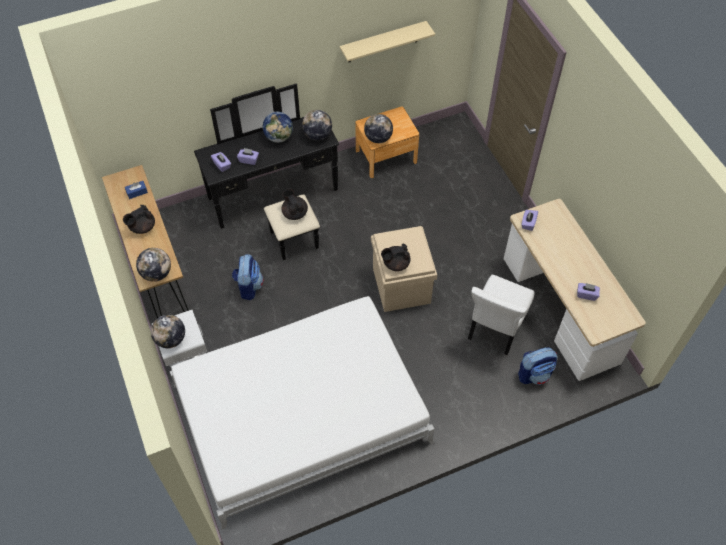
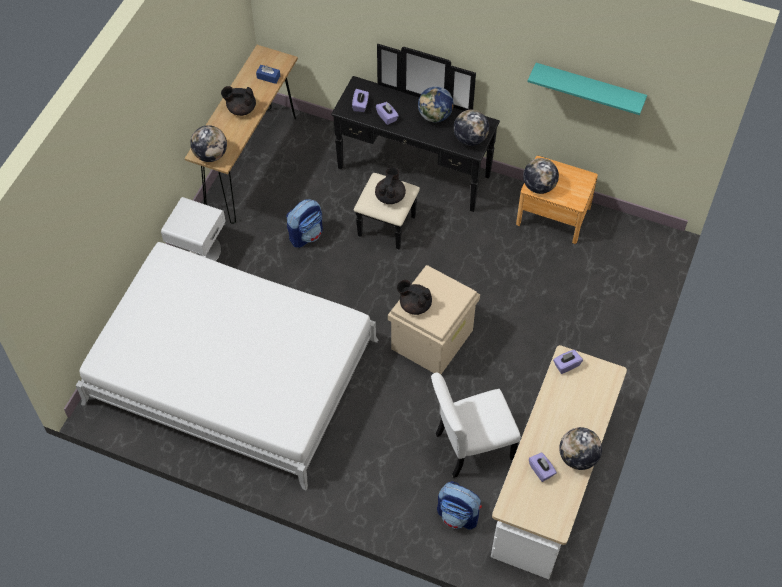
camera: 45 degrees right, 0 degrees up
(171, 339) = (181, 221): globe -> globe (577, 457)
(383, 42) = (589, 88): beige shelf -> turquoise shelf

